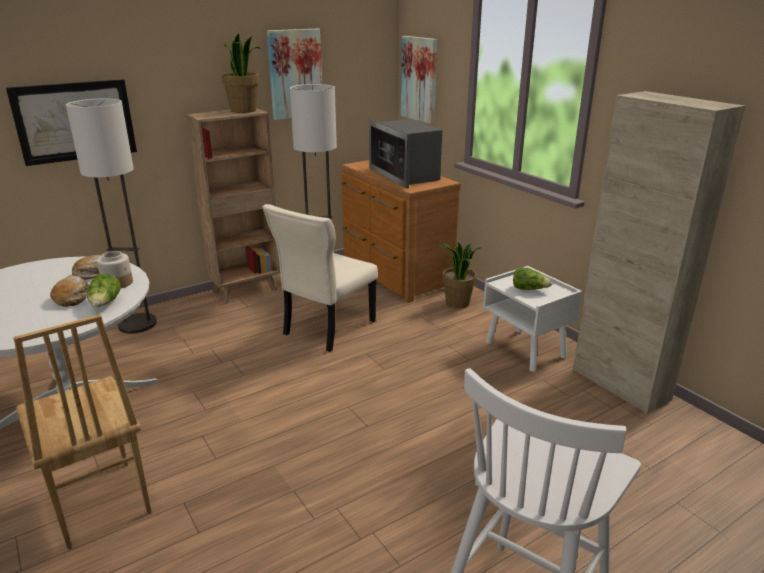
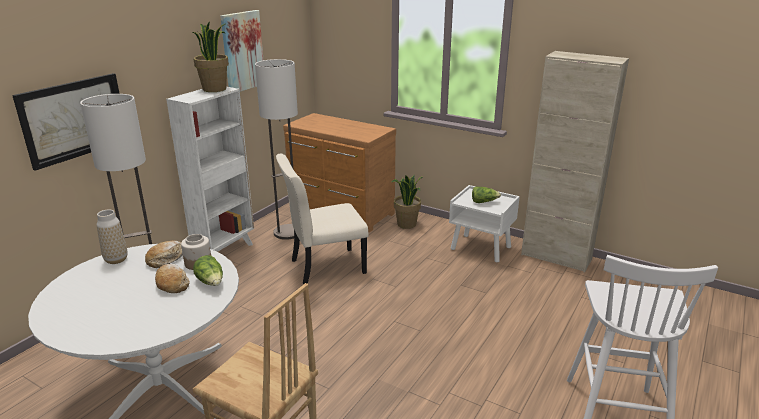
camera: 25 degrees left, 0 degrees up
(58, 265) = (116, 260): none -> vase
(246, 290) = (225, 250): brown bookcase -> white bookcase
(326, 329) = (324, 267): beige chair -> beige chair turned 60 degrees clockwise
(405, 175) = (347, 127): microwave -> none
(419, 79) = (337, 46): picture -> none

